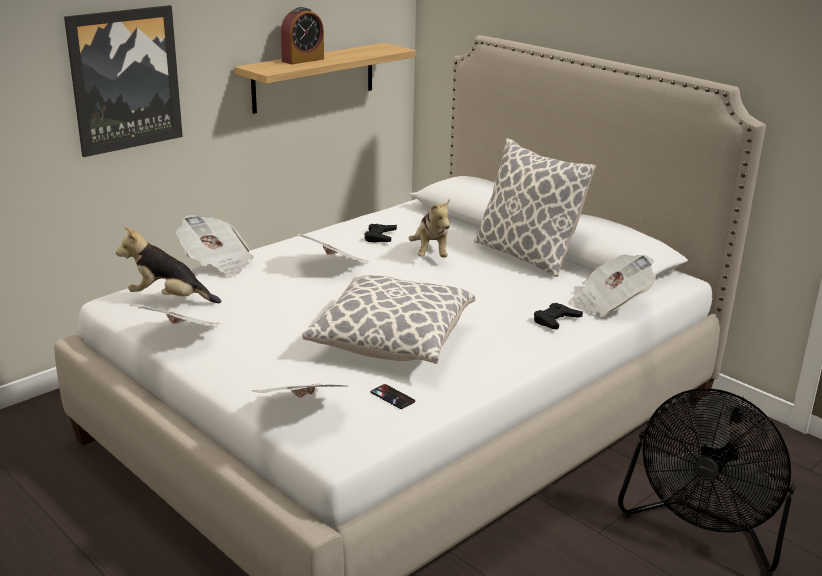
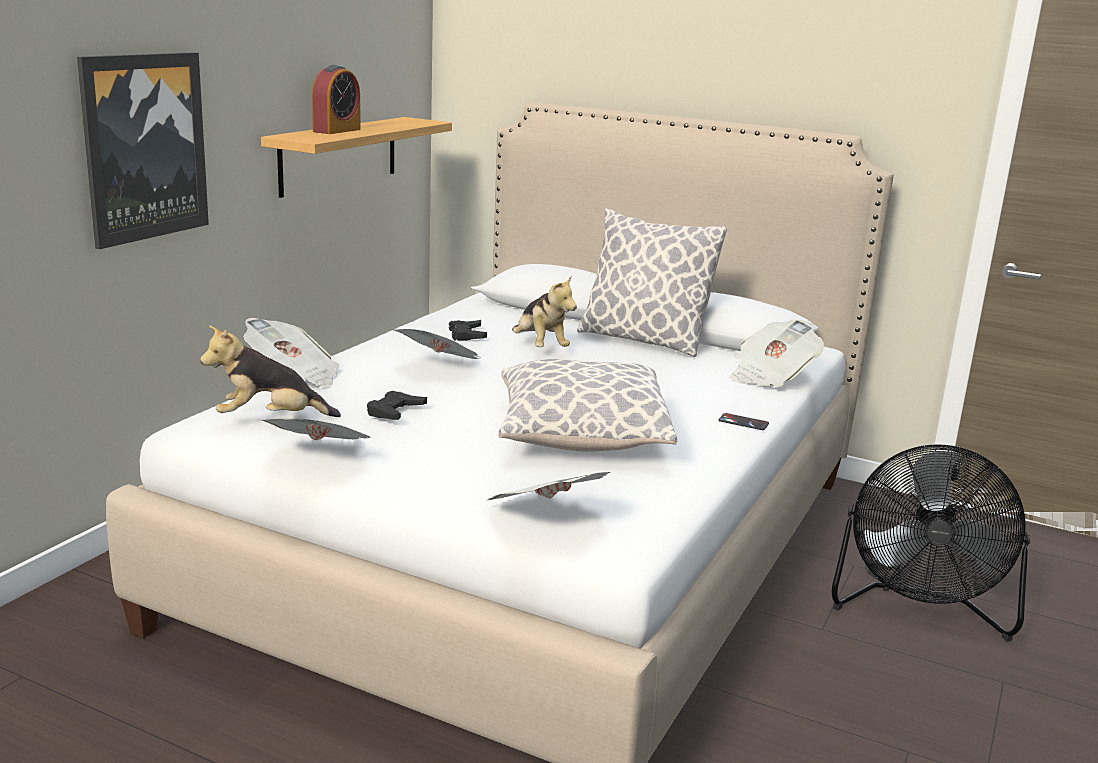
camera: 20 degrees left, 5 degrees down
(392, 397) = (634, 490): phone -> phone (743, 422)
(556, 320) = (733, 397): black game controller -> black game controller (395, 411)

